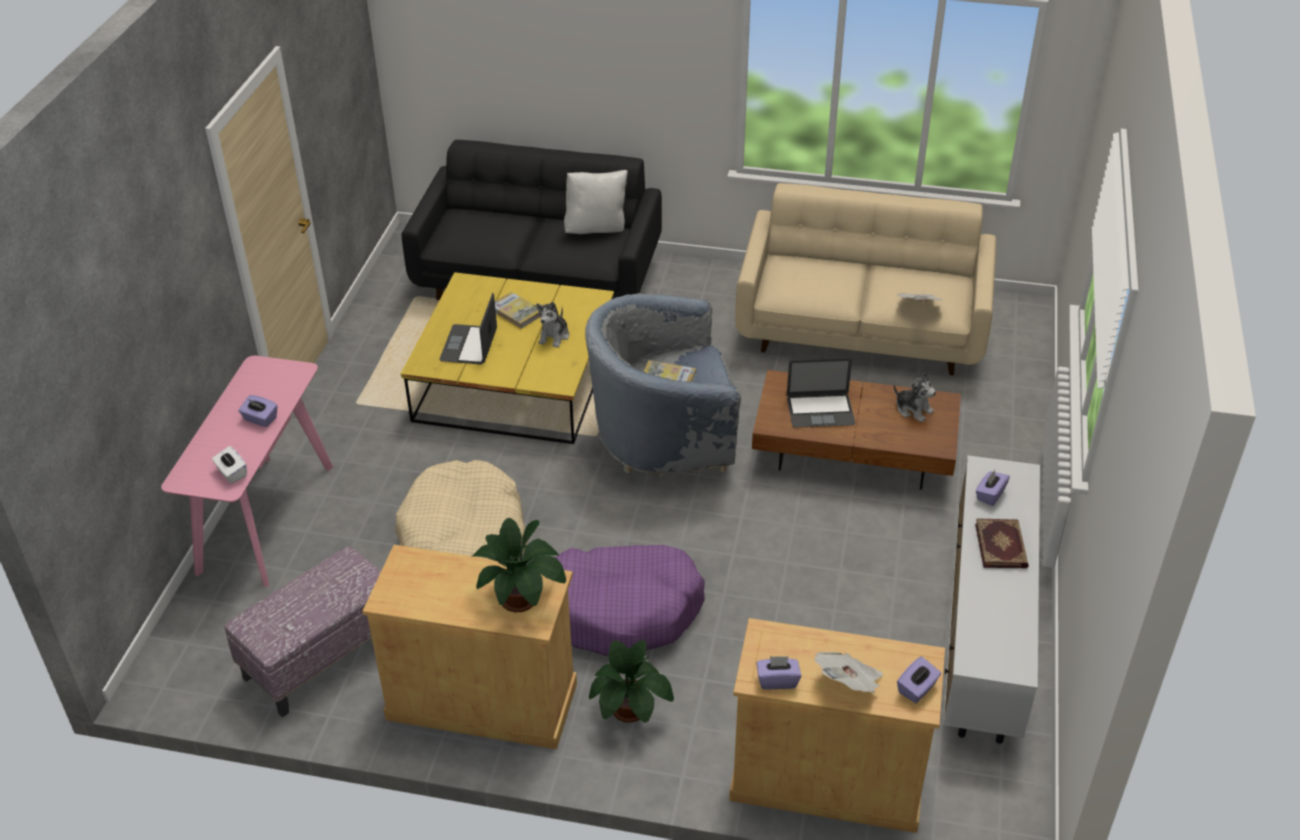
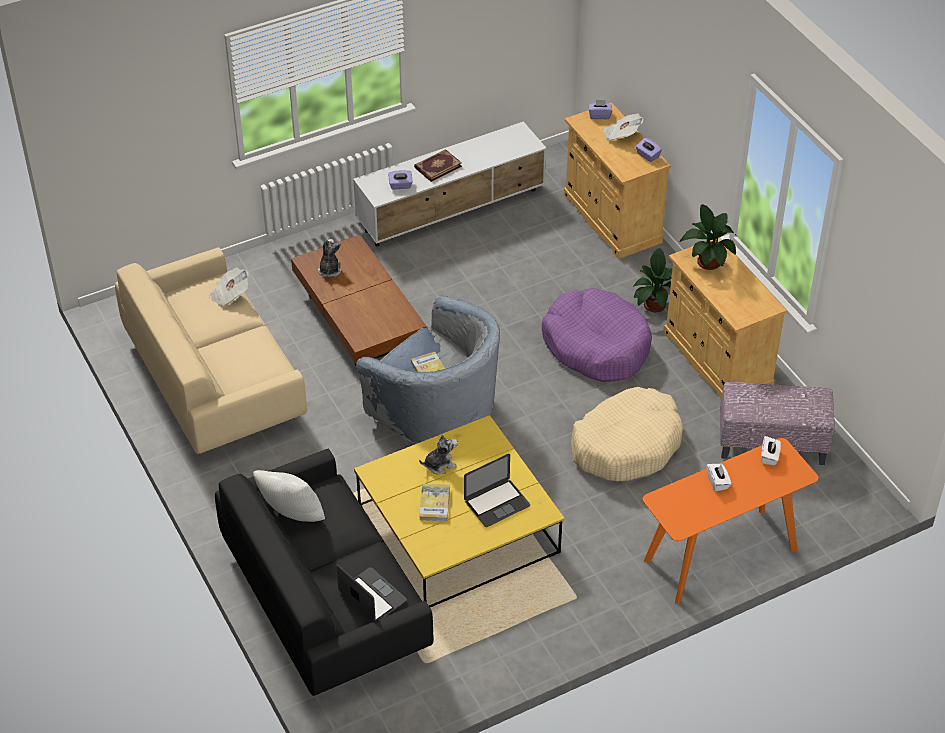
camera: 130 degrees left, 5 degrees up
(260, 419) = (717, 482): purple tissue box -> white tissue box
(266, 518) = (720, 555): pink console table -> orange console table
(820, 411) = (373, 308): laptop -> laptop (372, 596)

